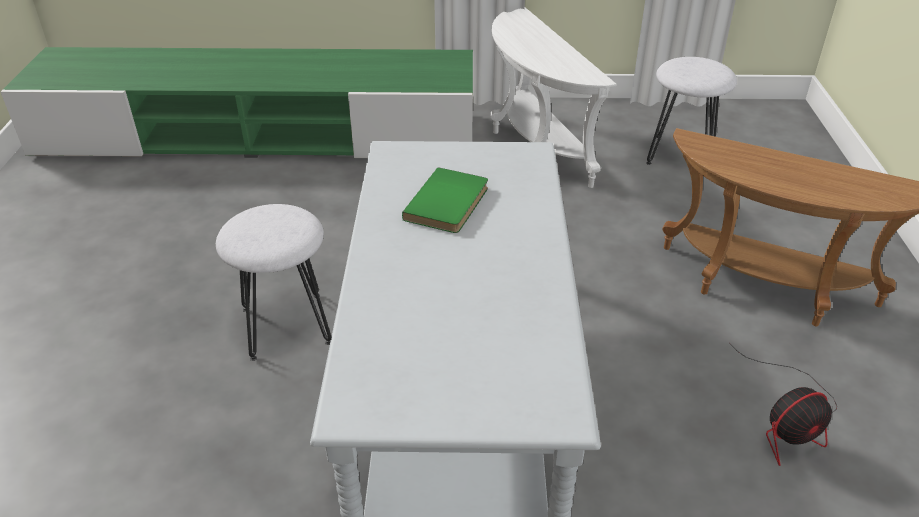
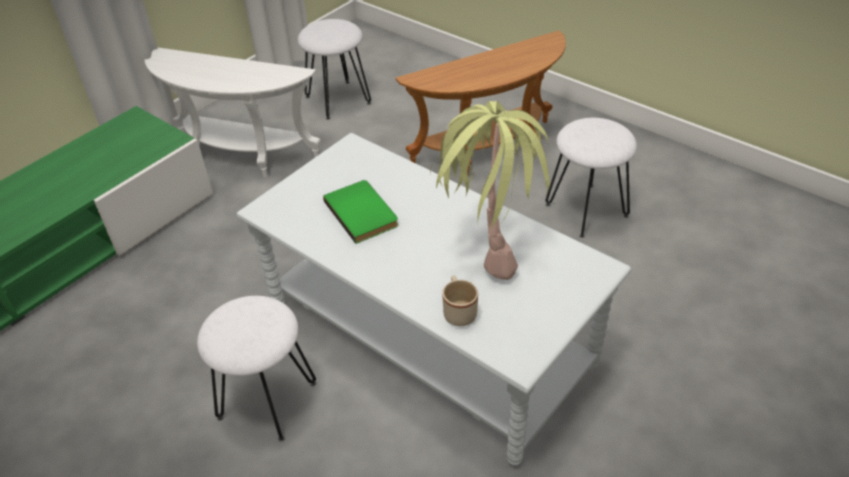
camera: 50 degrees left, 5 degrees up
(378, 332) = (459, 311): none -> beige mug
(496, 307) = (489, 246): none -> potted plant
(790, 420) = (587, 210): fan -> white stool

